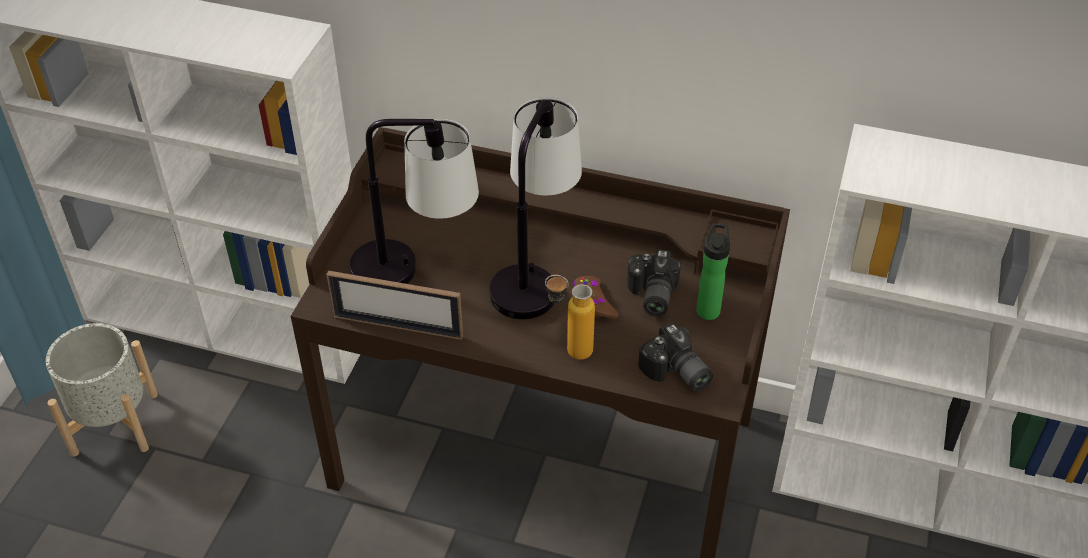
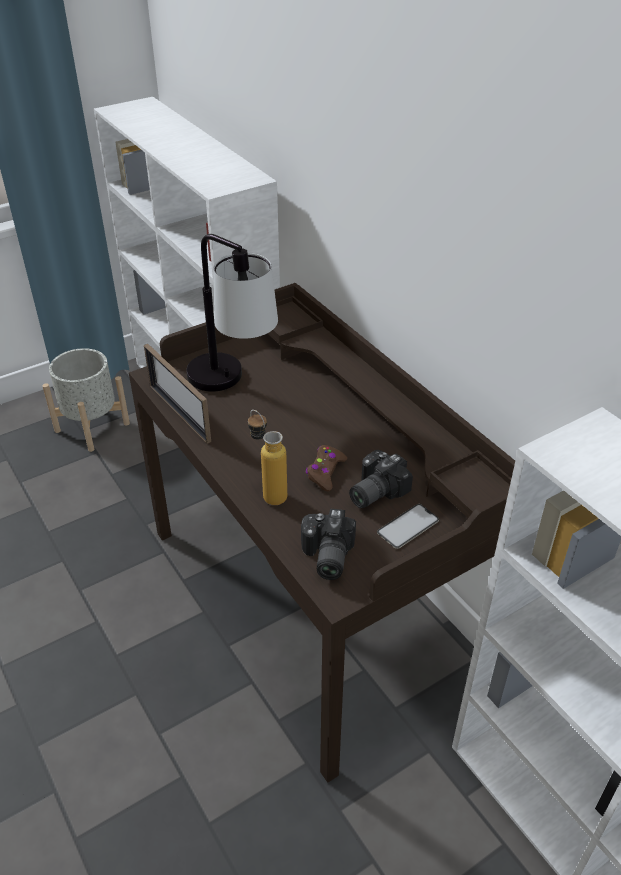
camera: 40 degrees right, 5 degrees down
(533, 272) = (307, 428): table lamp -> none
(708, 308) = (408, 526): bottle -> phone

